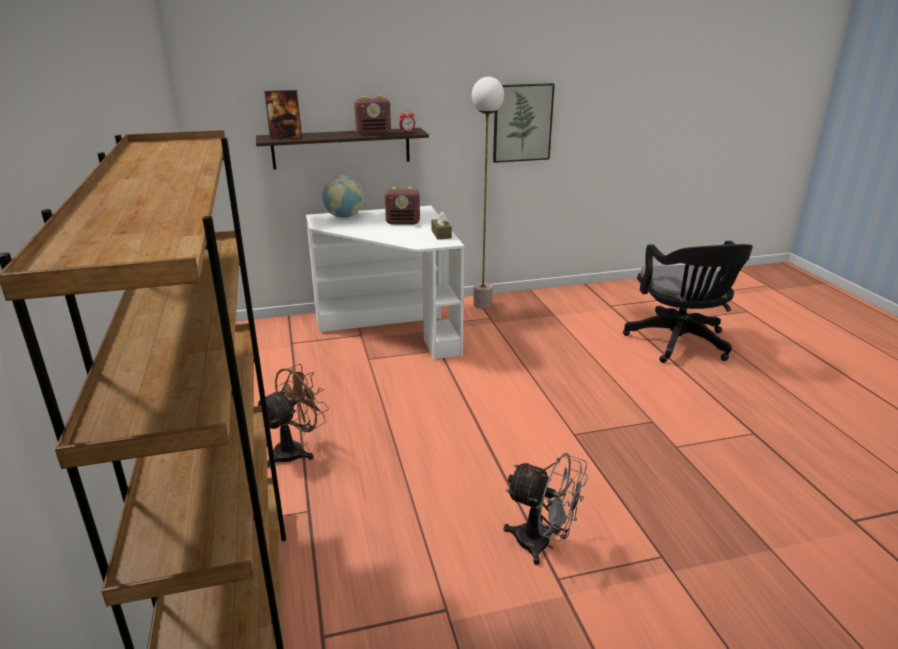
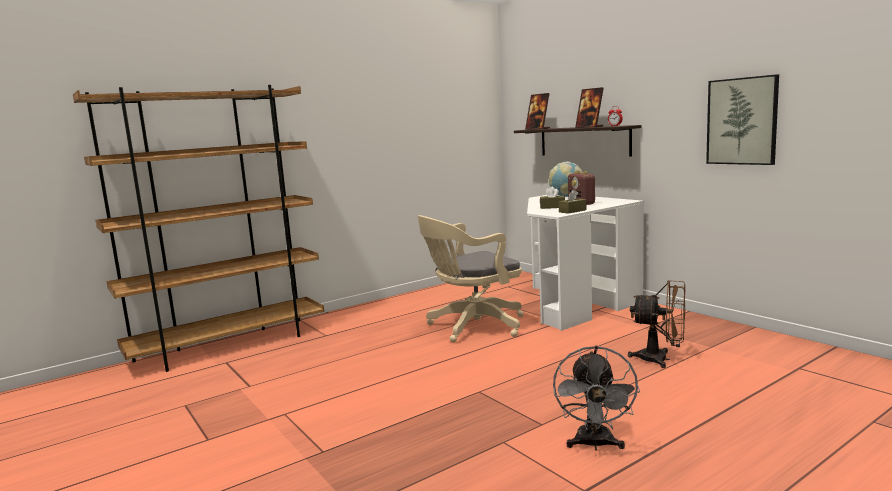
camera: 70 degrees right, 15 degrees down
(295, 450) = (382, 318): brown fan -> brown fan (661, 359)
(374, 133) = (589, 127): radio -> picture frame
(401, 235) = (552, 207): none -> brown tissue box
(401, 396) = (472, 327): none -> beige office chair
(482, 304) = (675, 317): floor lamp -> none
(542, 544) = (320, 403): grey fan -> grey fan (595, 444)
(680, 344) = (766, 421): black office chair -> none

